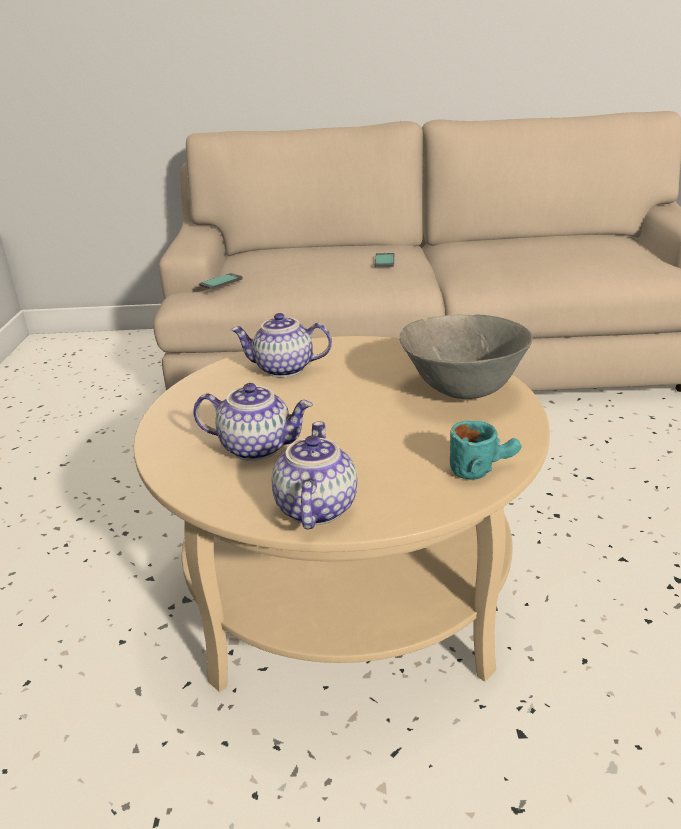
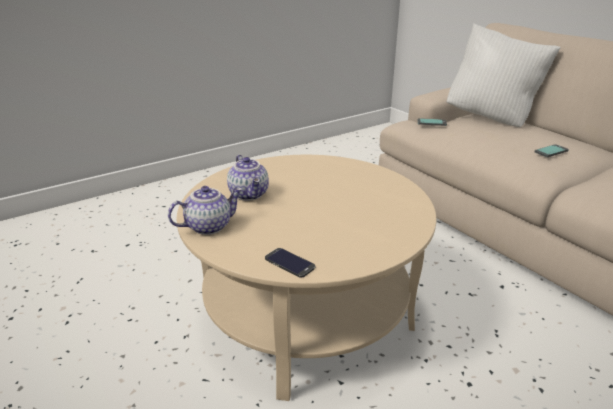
camera: 55 degrees right, 0 degrees up
(268, 254) = (491, 118): none -> white pillow
(283, 369) = (336, 173): teapot -> none
(462, 391) = (376, 232): grey bowl -> none
(482, 467) = (289, 263): turquoise mug -> phone

